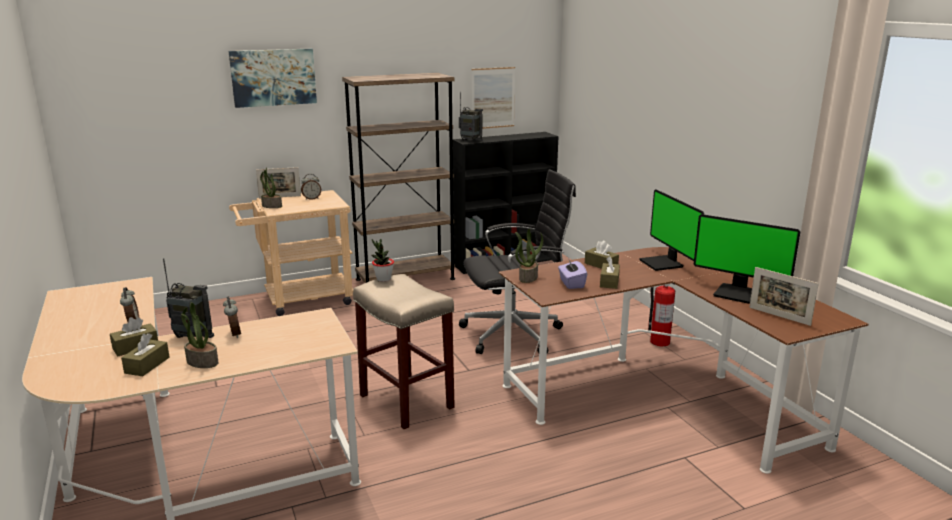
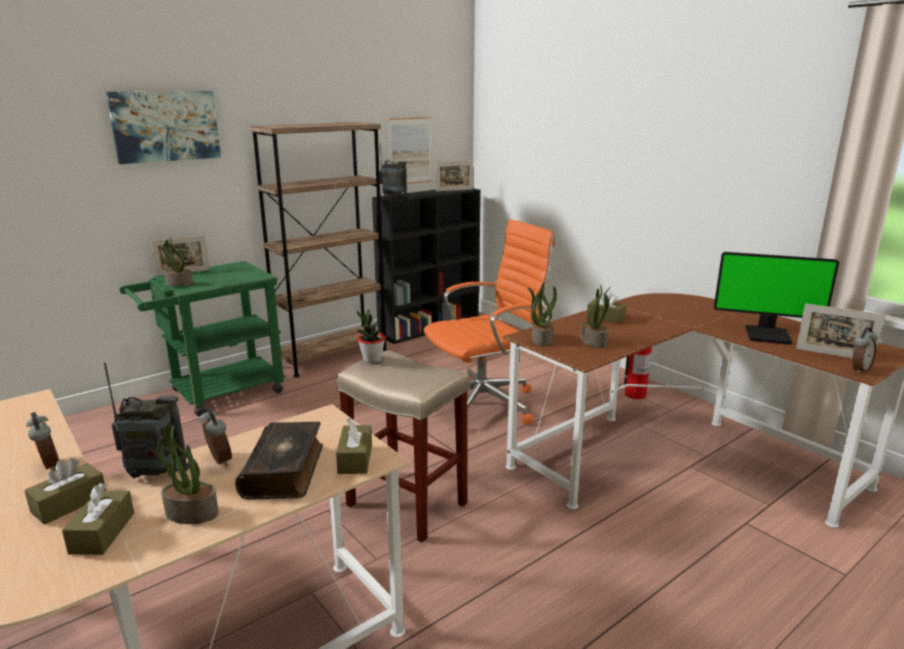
camera: 15 degrees left, 0 degrees up
(272, 345) = (285, 470): none -> book
(300, 300) = (218, 394): beige cart -> green cart
(311, 199) = (225, 272): alarm clock -> alarm clock (859, 369)
(515, 334) = (485, 404): black office chair -> orange office chair
(533, 135) = (454, 190): none -> picture frame
(571, 283) = (594, 342): purple tissue box -> potted plant
(609, 282) = (632, 336): brown tissue box -> brown tissue box (355, 459)
(663, 263) = (665, 311): monitor -> none

